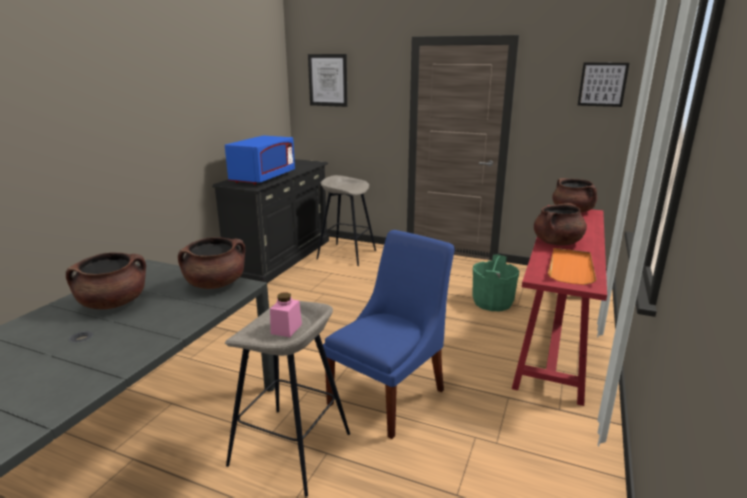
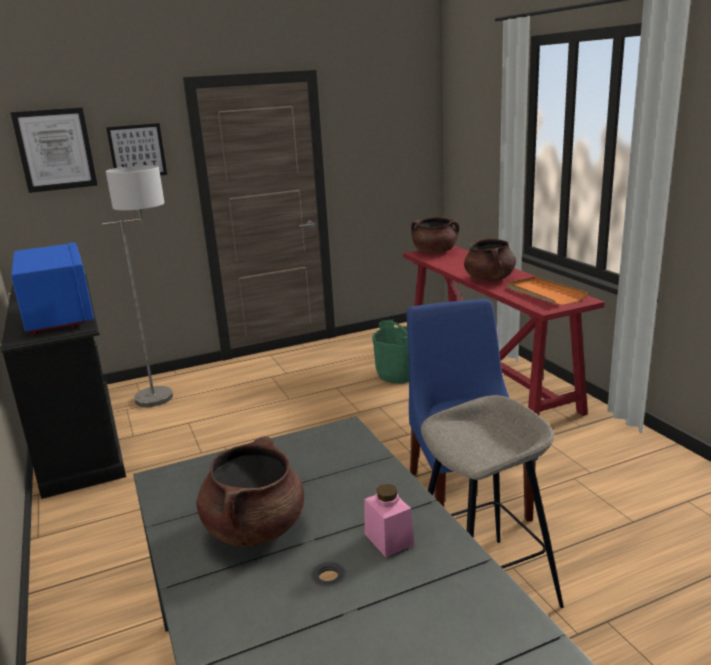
camera: 45 degrees left, 0 degrees up
(215, 284) = (311, 445): brown cooking pot -> none
(286, 329) = (486, 437): pink jar -> pink jar (389, 539)
(346, 254) = (165, 396): grey stool -> grey floor lamp
(602, 84) = (405, 118): picture -> picture (137, 151)

